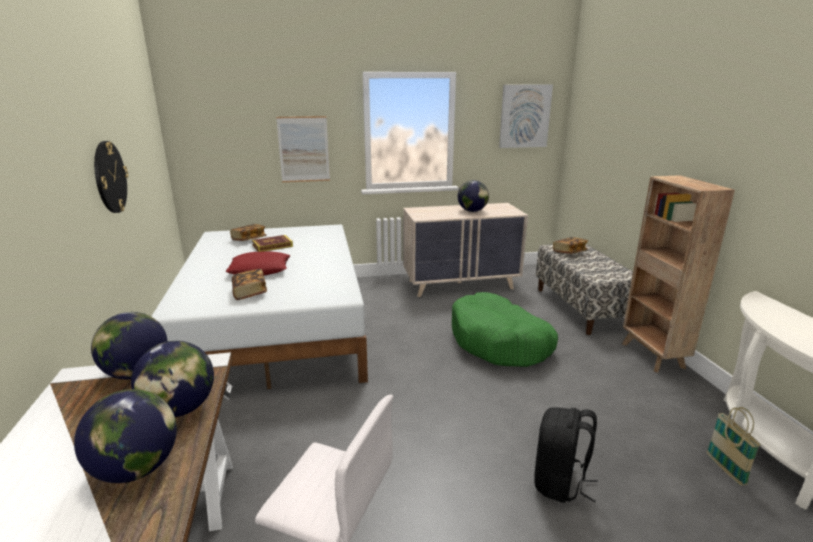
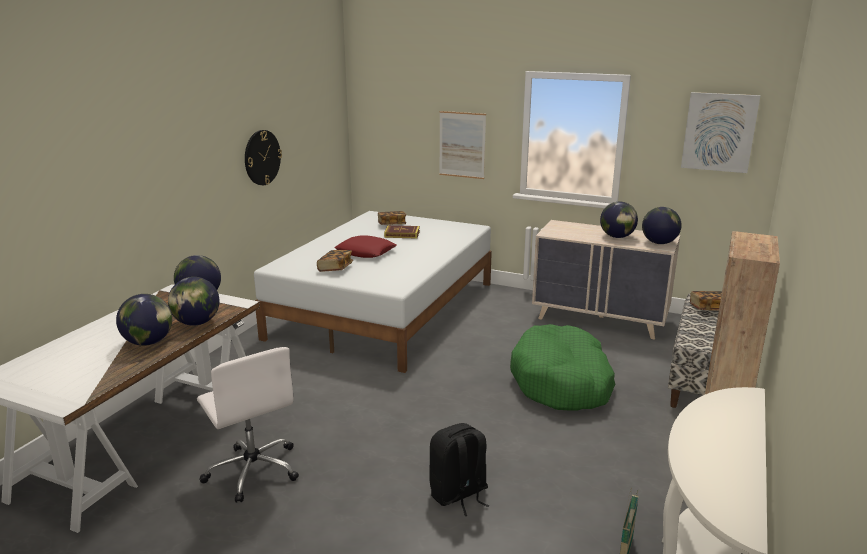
camera: 35 degrees right, 0 degrees up
(506, 210) = (659, 243): none -> globe

